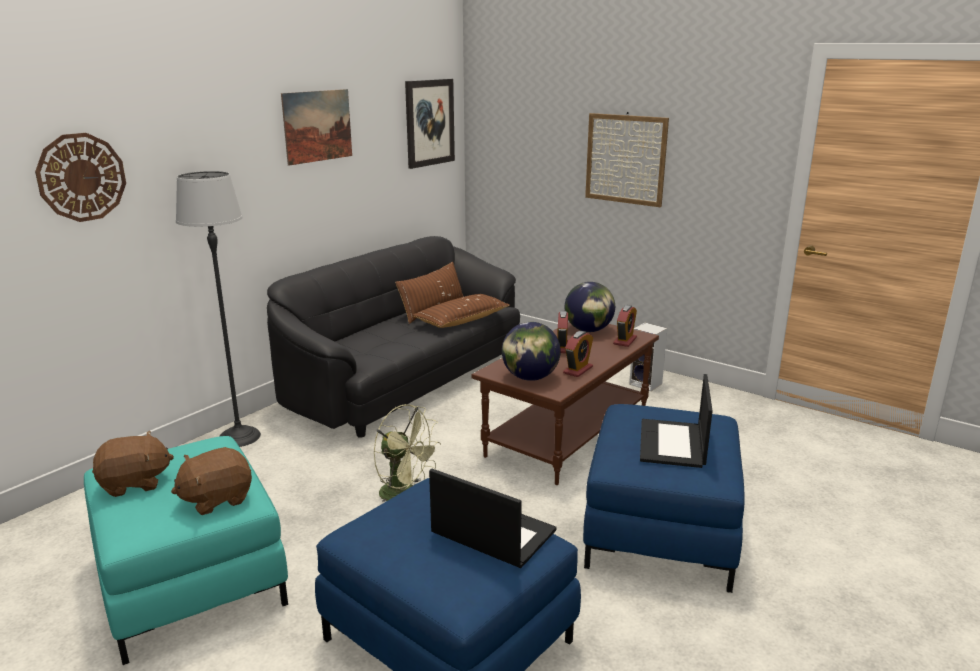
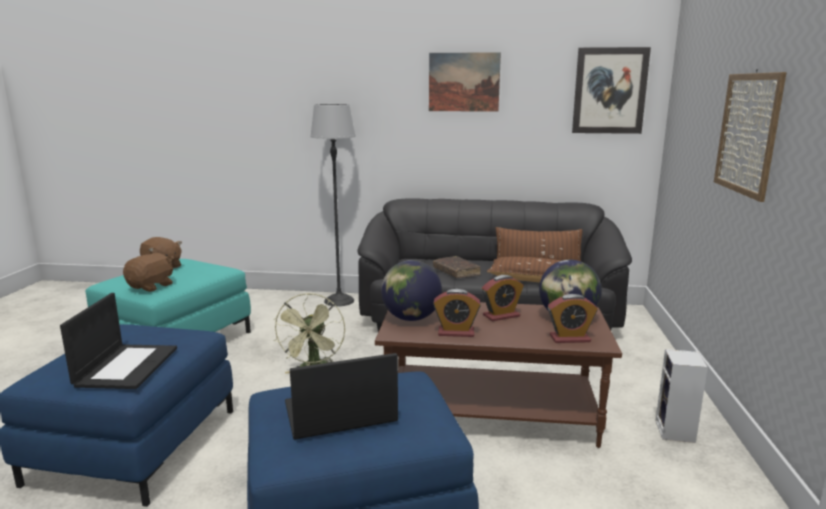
camera: 60 degrees right, 5 degrees down
(81, 177) = (271, 98): wall clock -> none
(217, 499) = (151, 286): brown plush toy -> brown plush toy turned 90 degrees clockwise
(397, 340) = (456, 272): none -> brown book

